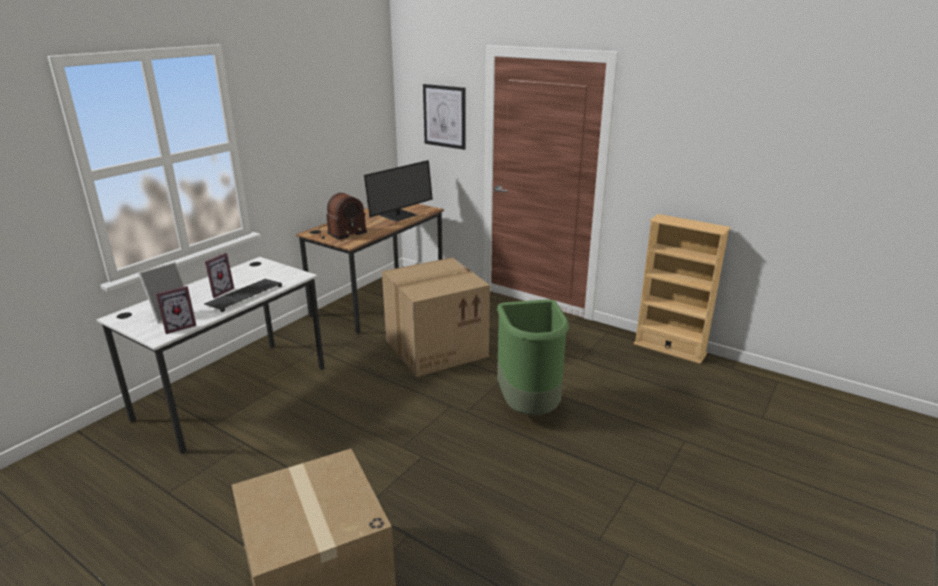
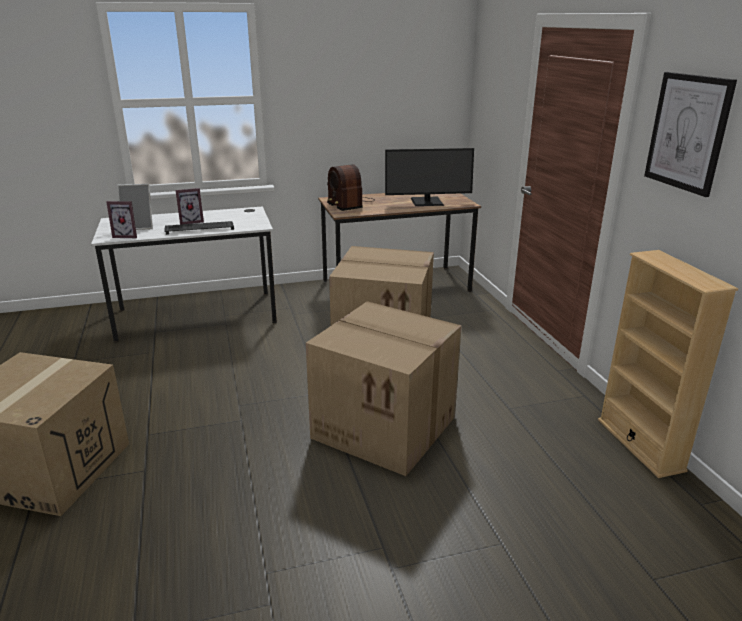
camera: 40 degrees right, 0 degrees up
(338, 233) = (349, 204): radio -> radio turned 60 degrees clockwise
(444, 116) = (500, 100): picture -> picture (687, 132)
(529, 407) = (386, 427): green trash can -> cardboard box

